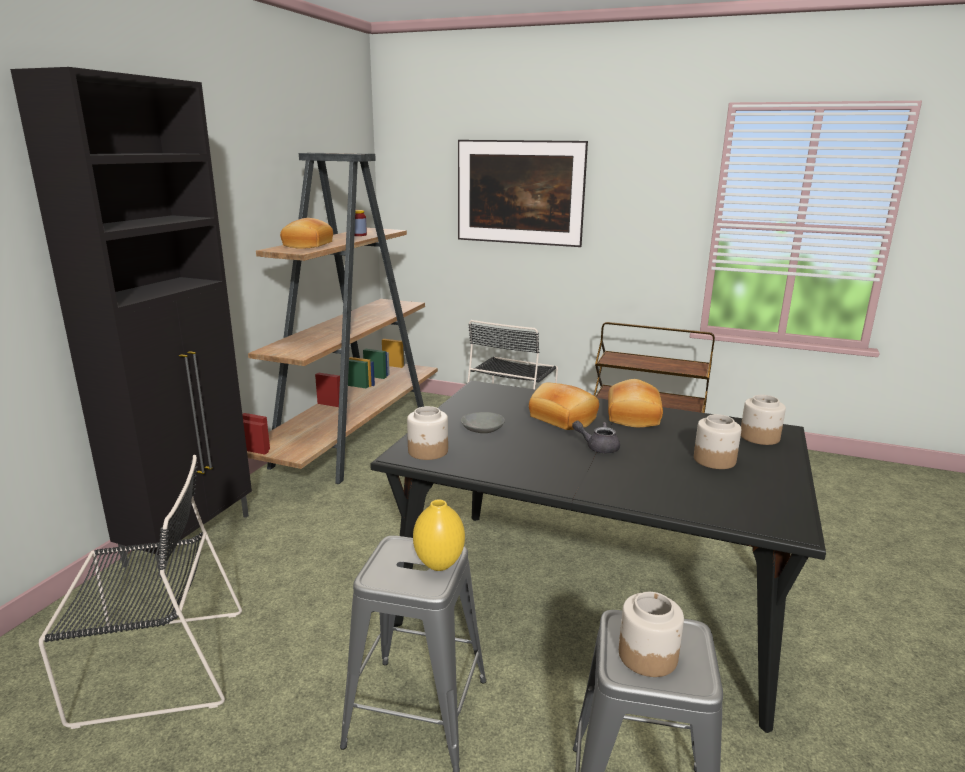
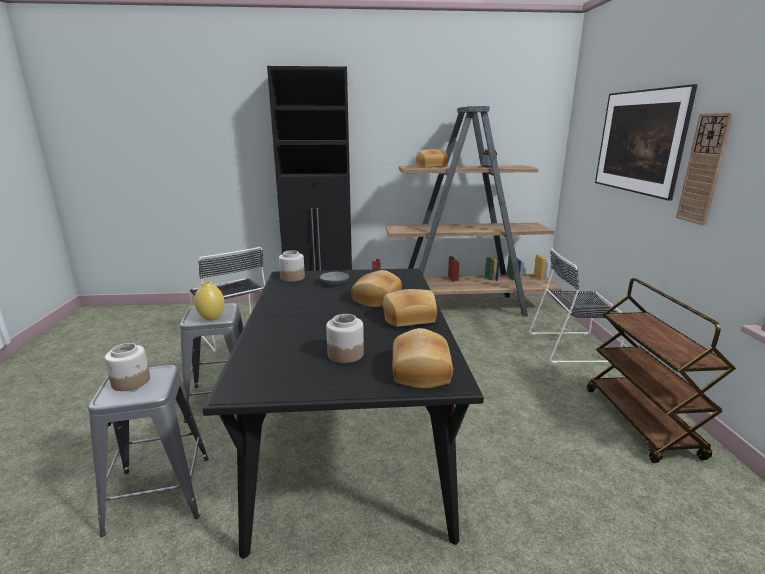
camera: 65 degrees right, 0 degrees up
(598, 447) = (335, 314): grey teapot -> none
(613, 216) = (704, 169): none -> wall clock
(759, 437) = (419, 371): jar -> bread

